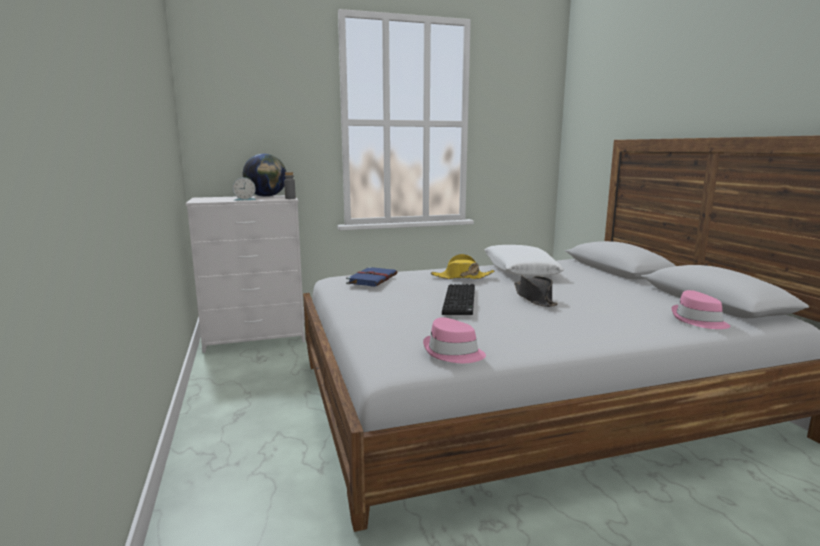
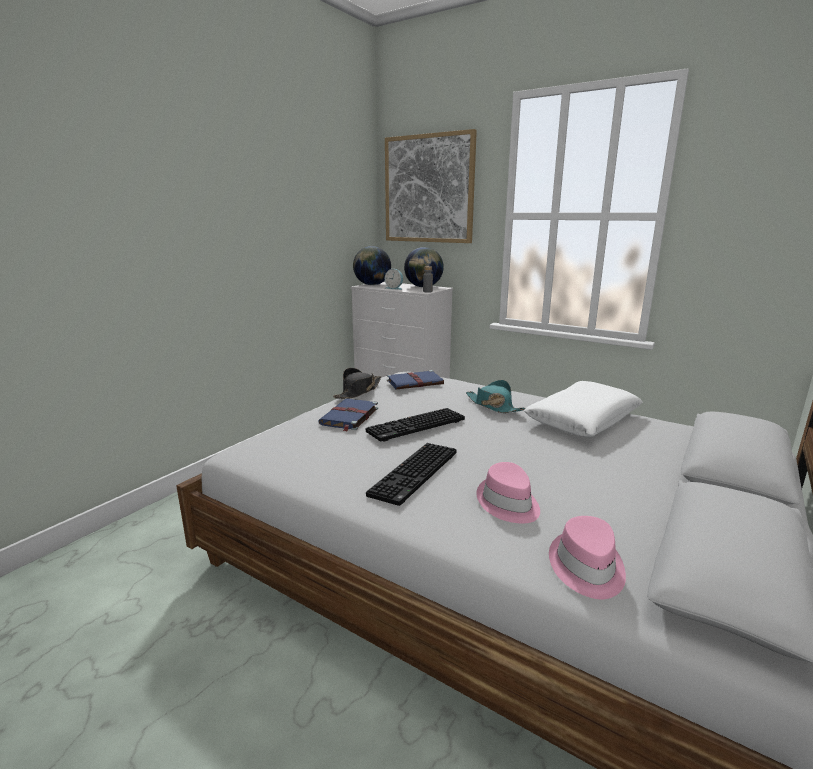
camera: 50 degrees right, 5 degrees up
(204, 200) = (372, 285): none -> globe
(250, 93) = (428, 189): none -> picture
(397, 313) = (349, 417): none -> blue book
(453, 353) = (283, 463): pink hat -> pink hat (508, 503)
(462, 277) = (493, 406): yellow hat -> turquoise hat
(534, 298) = (486, 452): black hat -> black hat (358, 391)
(540, 322) = (415, 474): none -> keyboard

